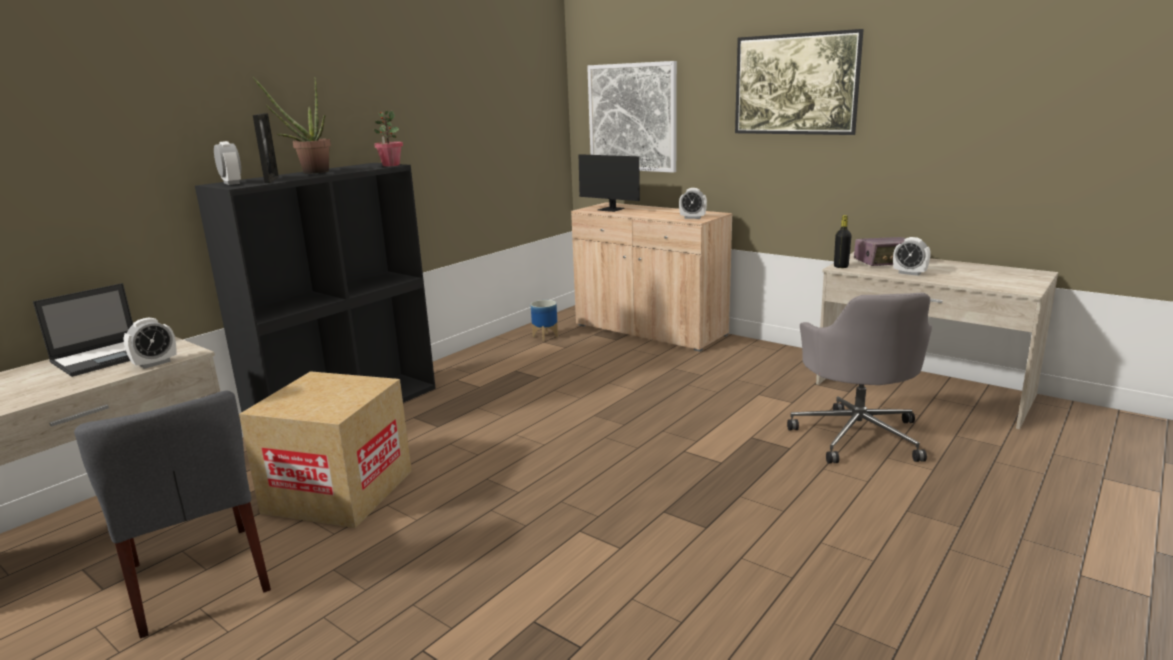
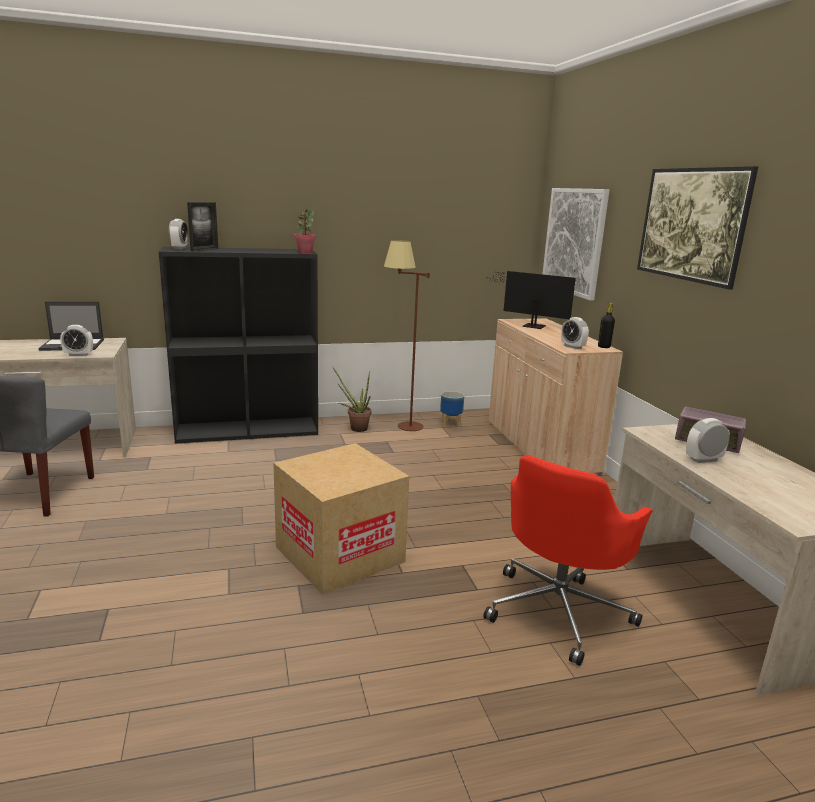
camera: 35 degrees right, 0 degrees up
(309, 172) = (246, 249): potted plant -> potted plant (355, 428)
(339, 491) = (163, 477): cardboard box -> cardboard box (339, 554)
(509, 355) = (402, 429): none -> brown floor lamp
(613, 210) = (530, 325): monitor -> monitor turned 135 degrees clockwise
(841, 266) = (647, 431): black bottle -> black bottle (604, 347)
(857, 435) = (559, 610): grey office chair -> red office chair
(909, 273) = (703, 460): alarm clock -> alarm clock turned 90 degrees clockwise

